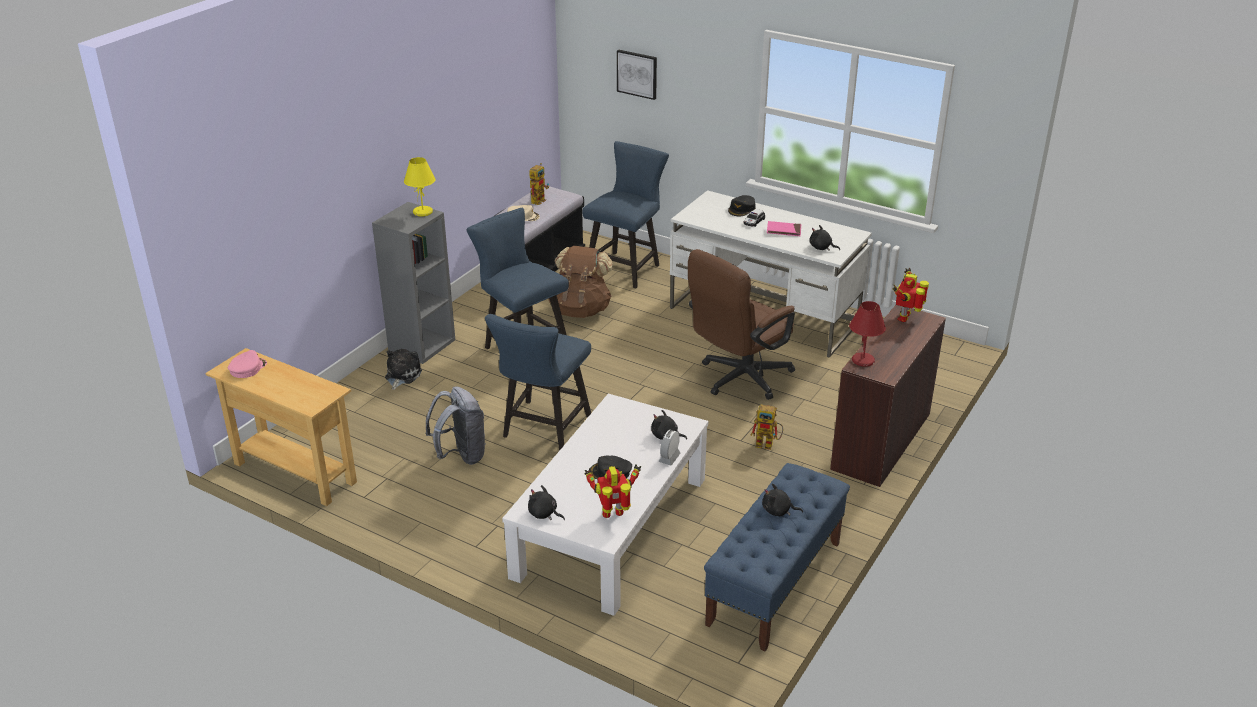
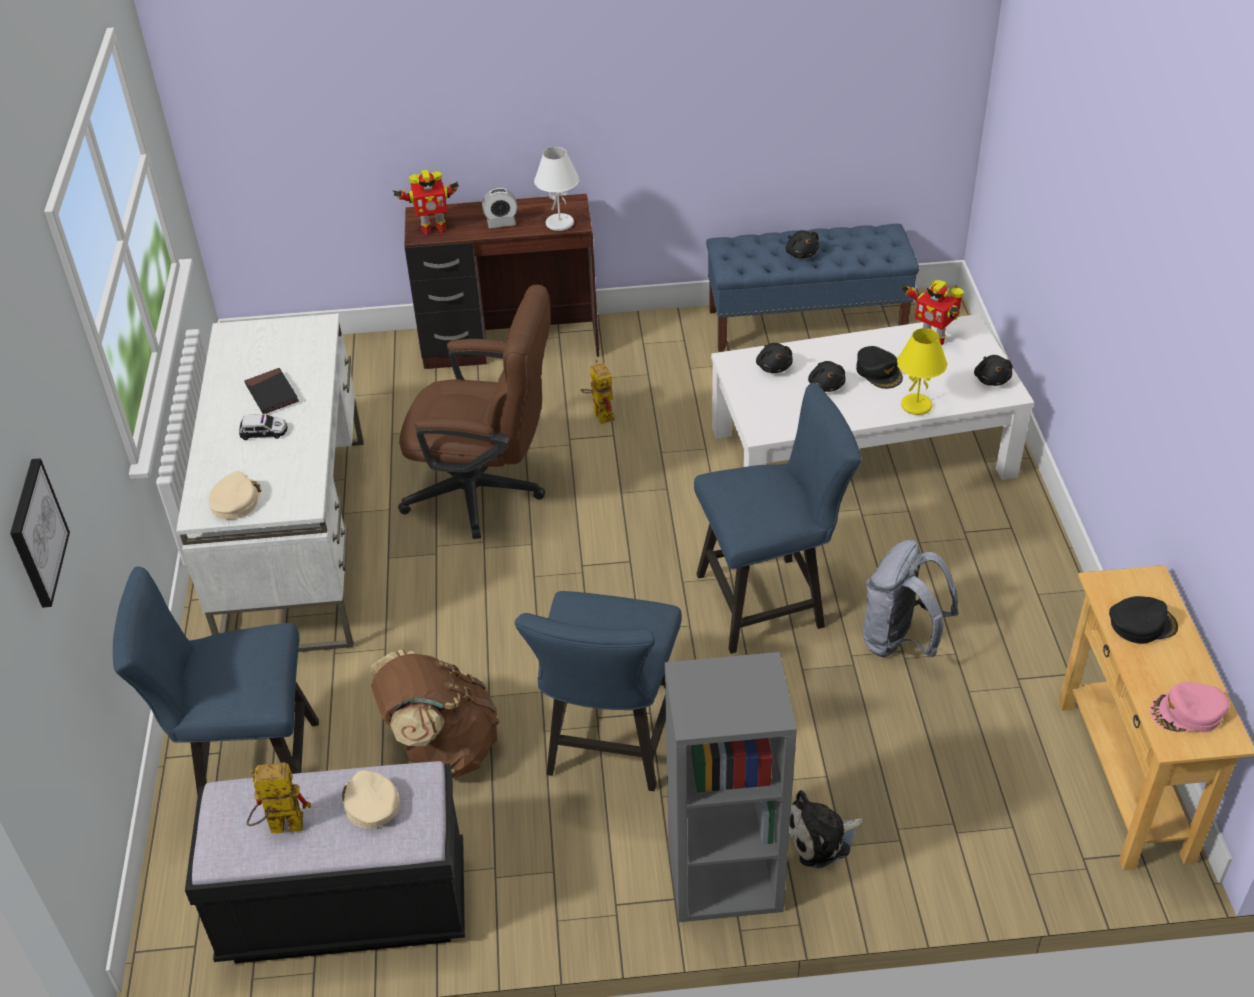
camera: 125 degrees left, 10 degrees up
(423, 212) = (694, 686): yellow table lamp -> yellow table lamp (916, 405)
(669, 458) = (806, 347): alarm clock -> alarm clock (501, 223)
(710, 205) = (235, 500): none -> beige cap
(742, 209) = (226, 461): black cap -> black cap (1141, 624)
(783, 230) = (272, 394): pink book -> black book
(821, 248) = (300, 343): black plush toy -> black plush toy (826, 385)
(863, 361) = (560, 223): red table lamp -> white table lamp

